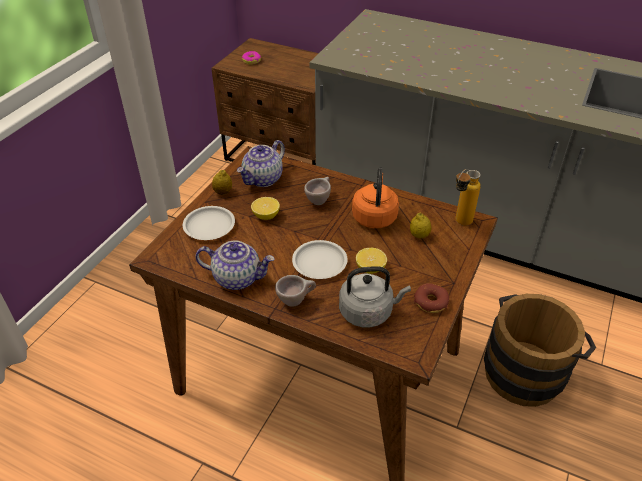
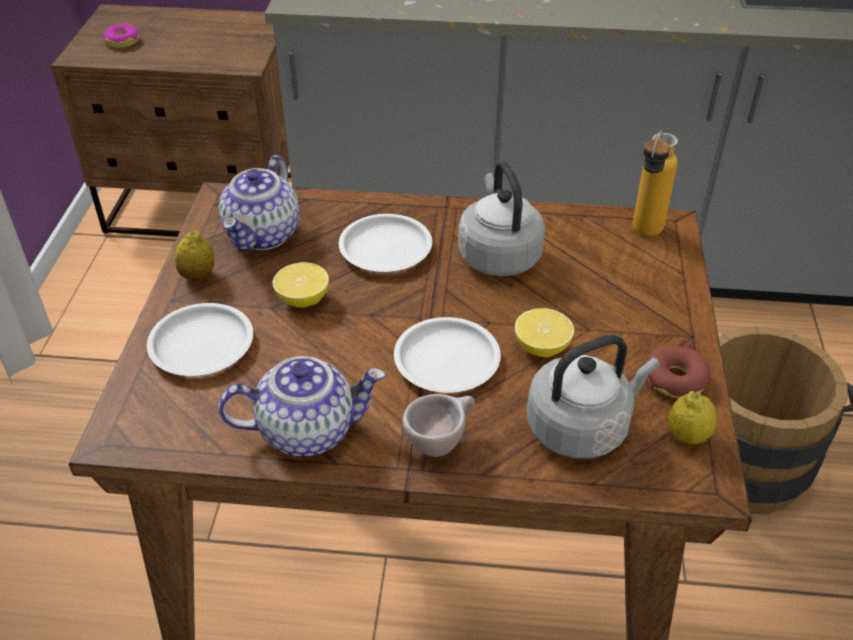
camera: 20 degrees left, 0 degrees up
(319, 200) = (386, 248): beige cup -> white plate
(374, 216) = (498, 255): orange kettle -> grey kettle
(419, 235) = (591, 270): lemon -> lemon (687, 436)

